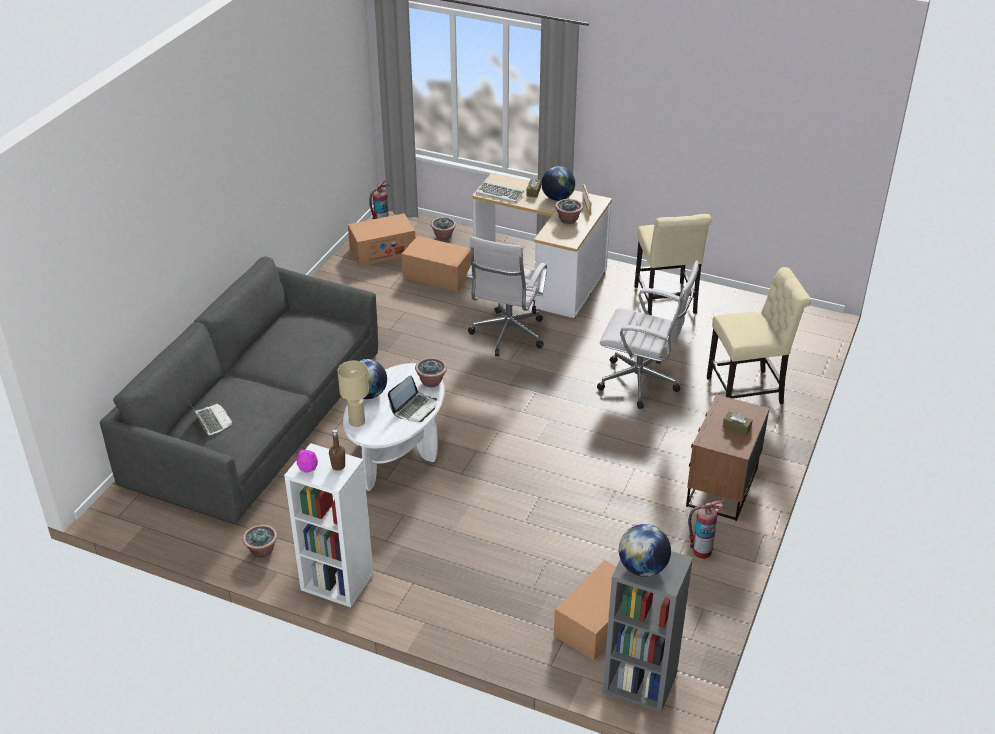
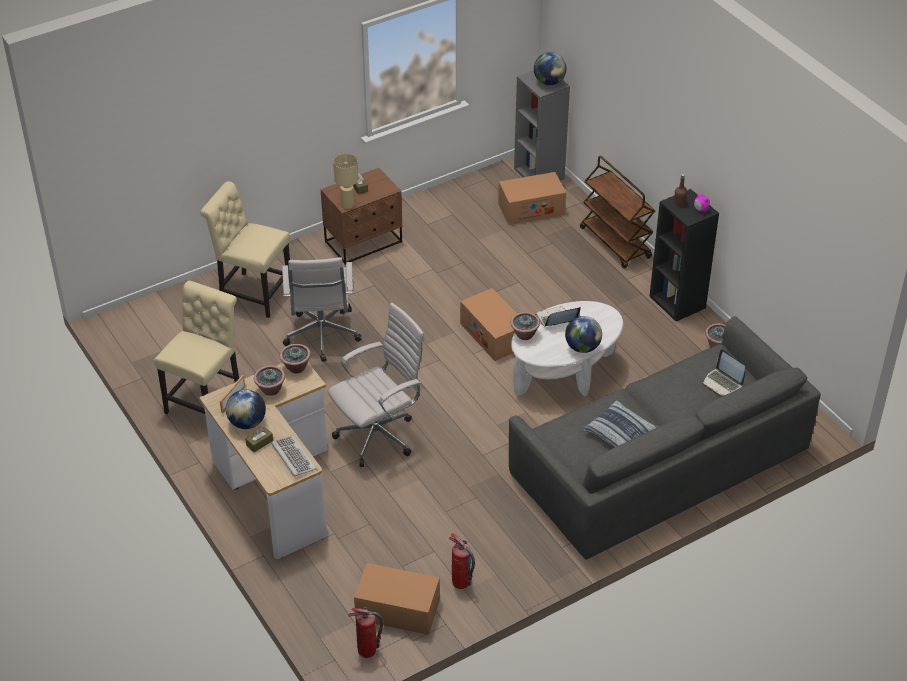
camera: 145 degrees left, 5 degrees up
(211, 421) = (722, 383): laptop -> laptop turned 45 degrees counterclockwise
(281, 344) = (620, 434): none -> pillow
(336, 582) = (678, 302): white bookcase -> black bookcase
(357, 421) = (608, 329): beige table lamp -> beige table lamp (347, 205)
(437, 275) = (372, 542): cardboard box -> cardboard box (493, 335)
(443, 236) = (316, 596): potted plant -> potted plant (296, 367)
(461, 625) = (616, 243): none -> brown cart
(642, 383) = (322, 337): white office chair -> white office chair turned 150 degrees counterclockwise
(701, 551) = (425, 215): fire extinguisher -> fire extinguisher (461, 582)

